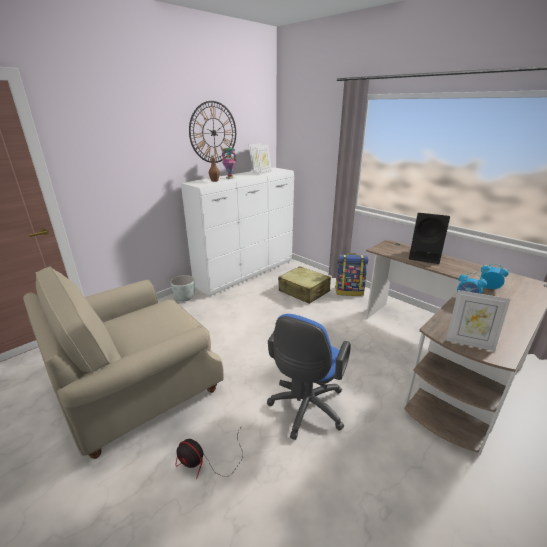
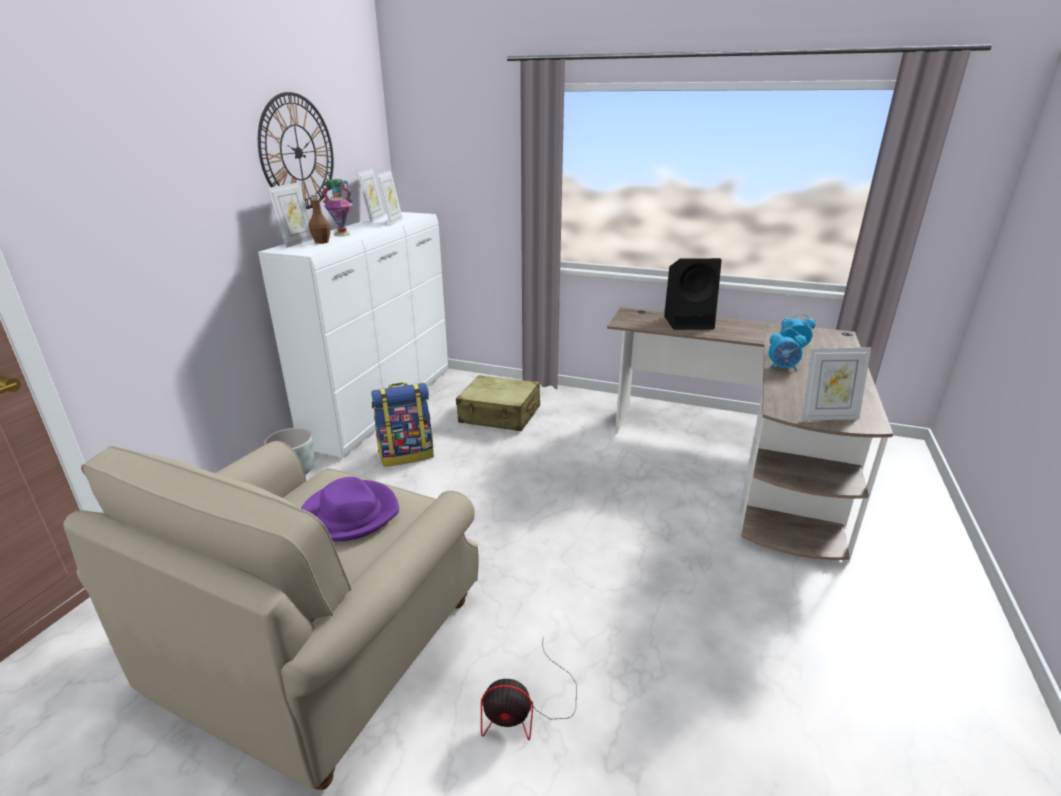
camera: 25 degrees left, 0 degrees up
(157, 325) = (350, 514): none -> purple hat
(203, 180) = (297, 243): none -> picture frame
(305, 410) = (618, 583): blue office chair -> none
(349, 291) = (567, 400): backpack -> backpack (406, 454)

